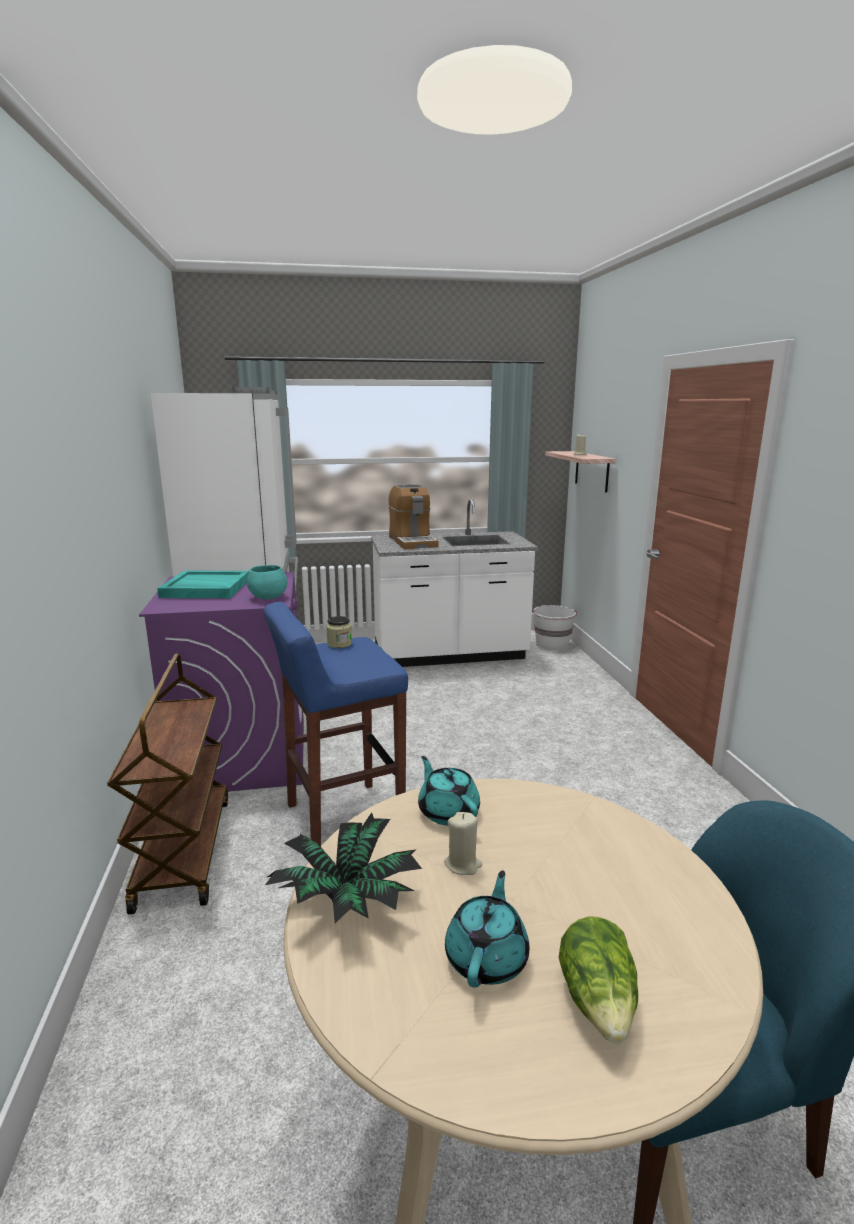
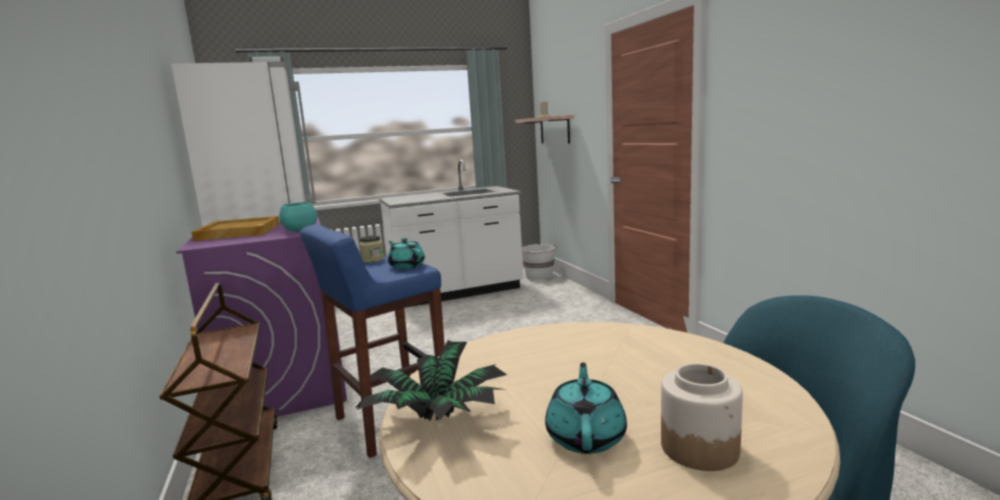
camera: 10 degrees left, 5 degrees down
(205, 588) = (238, 232): turquoise tray -> beige tray
(412, 541) = (416, 197): coffee machine -> none
(448, 811) = (509, 349): turquoise teapot -> turquoise teapot (406, 266)
(463, 864) = (537, 380): beige candle -> none
(599, 1002) = (699, 448): lettuce -> jar

